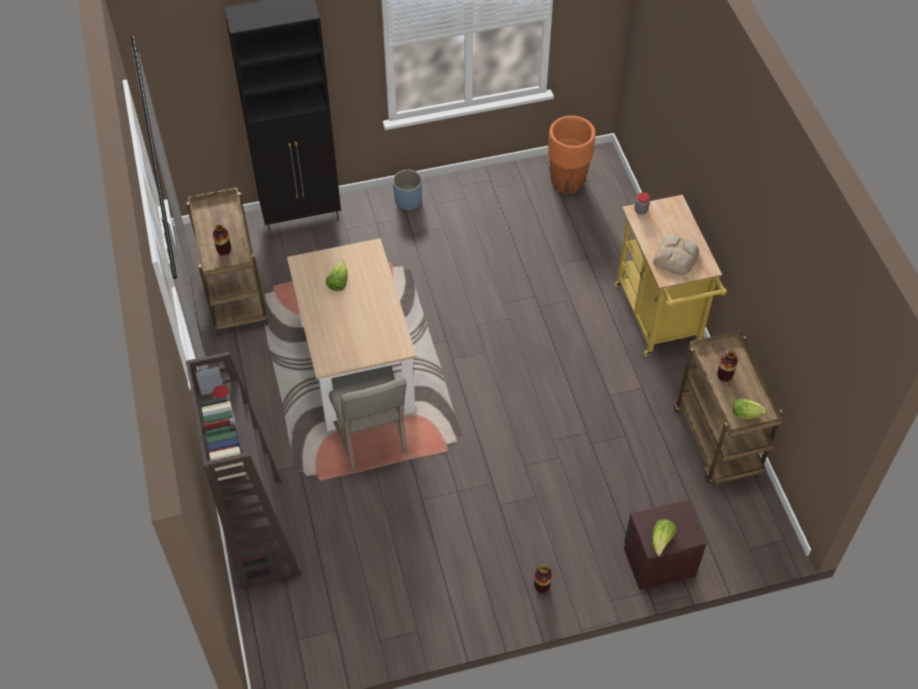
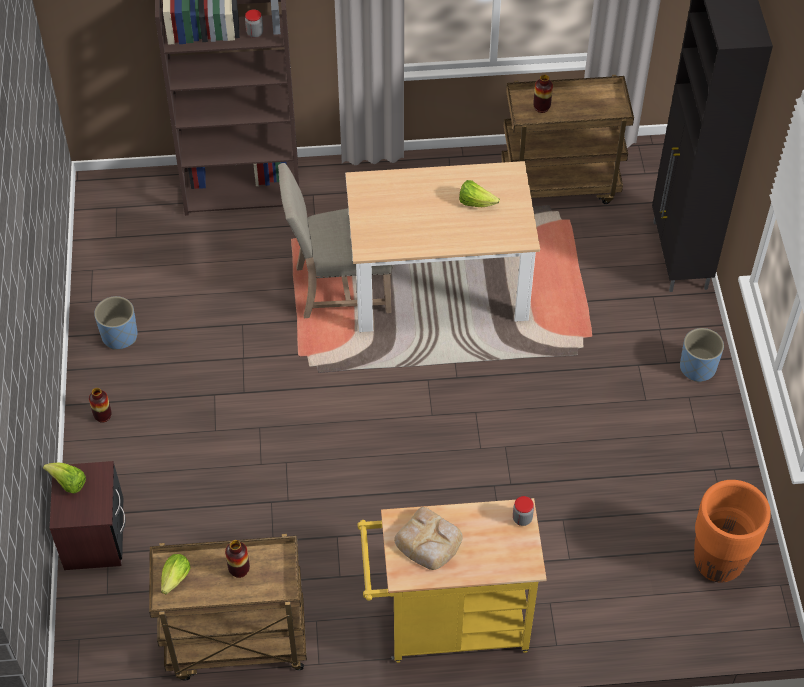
camera: 100 degrees right, 0 degrees up
(453, 596) = (119, 336): none -> blue planter

